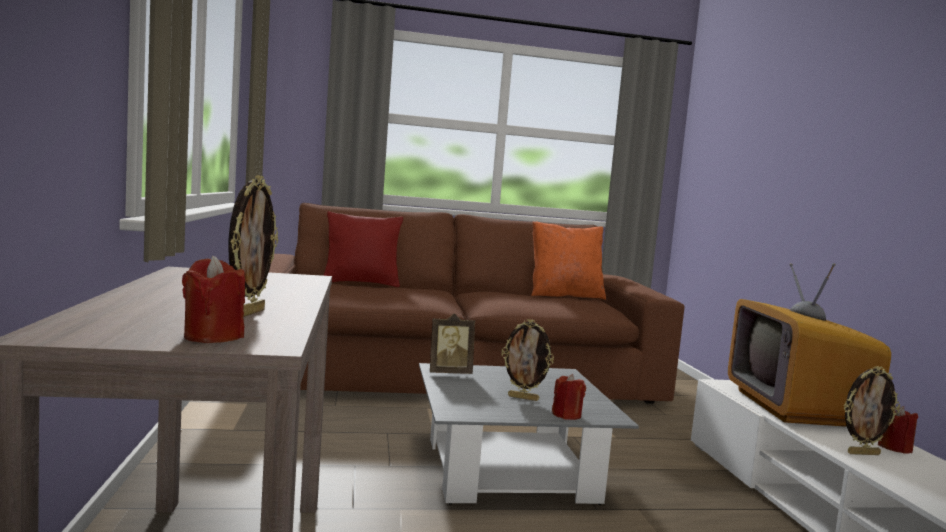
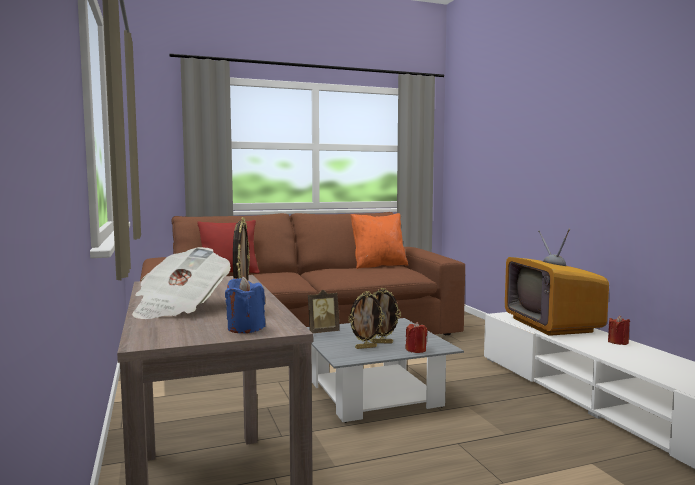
camera: 10 degrees left, 0 degrees up
(168, 301) = (179, 308): none -> newspaper
(213, 336) = (245, 328): red candle -> blue candle
(863, 453) = (601, 348): picture frame -> picture frame (366, 347)

